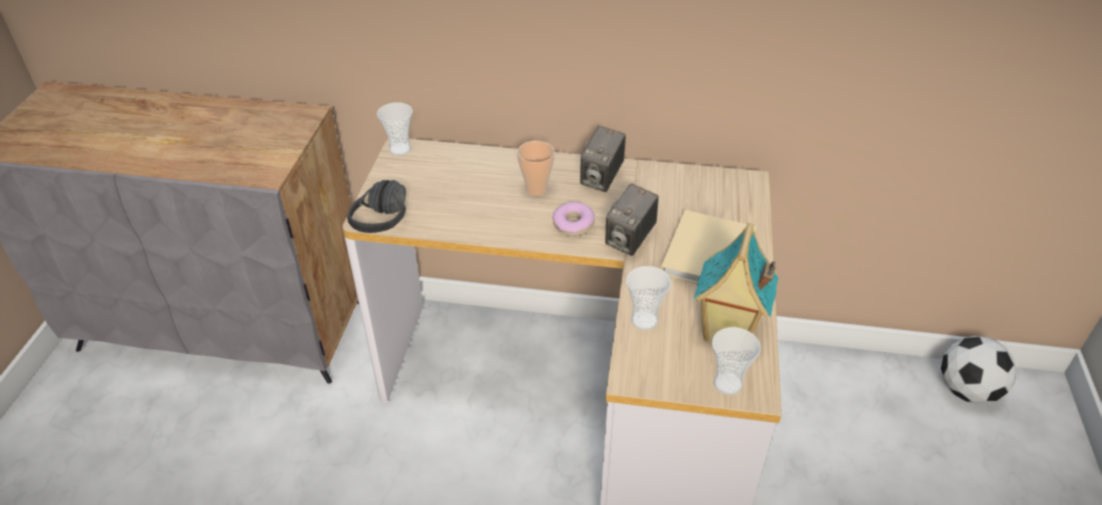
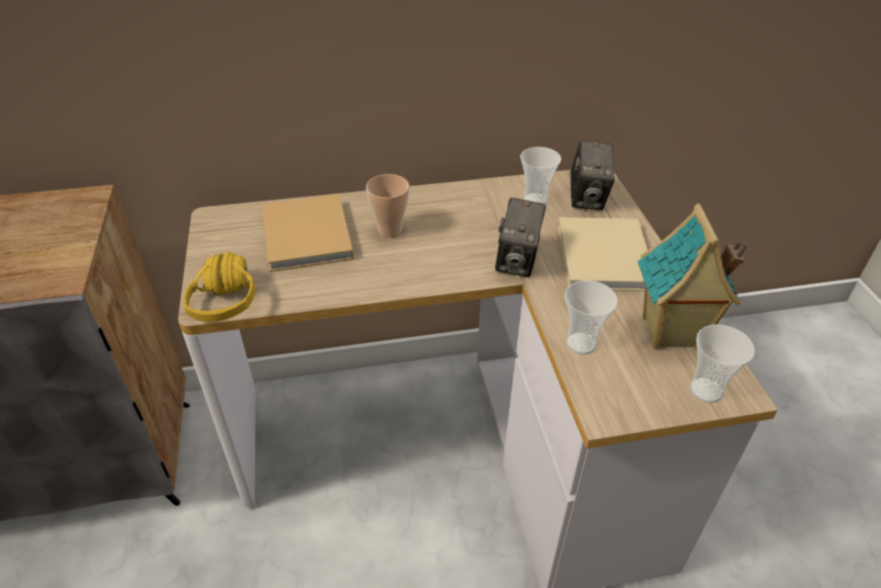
camera: 20 degrees left, 0 degrees up
(392, 221) = (239, 301): black headphones -> yellow headphones
(400, 149) = (213, 218): cup -> cup (535, 200)
(466, 181) = (307, 237): none -> beige book
(573, 224) = (449, 258): donut -> none
(601, 179) = (453, 205): camera -> camera (587, 198)
(967, 390) = (785, 336): football -> none

